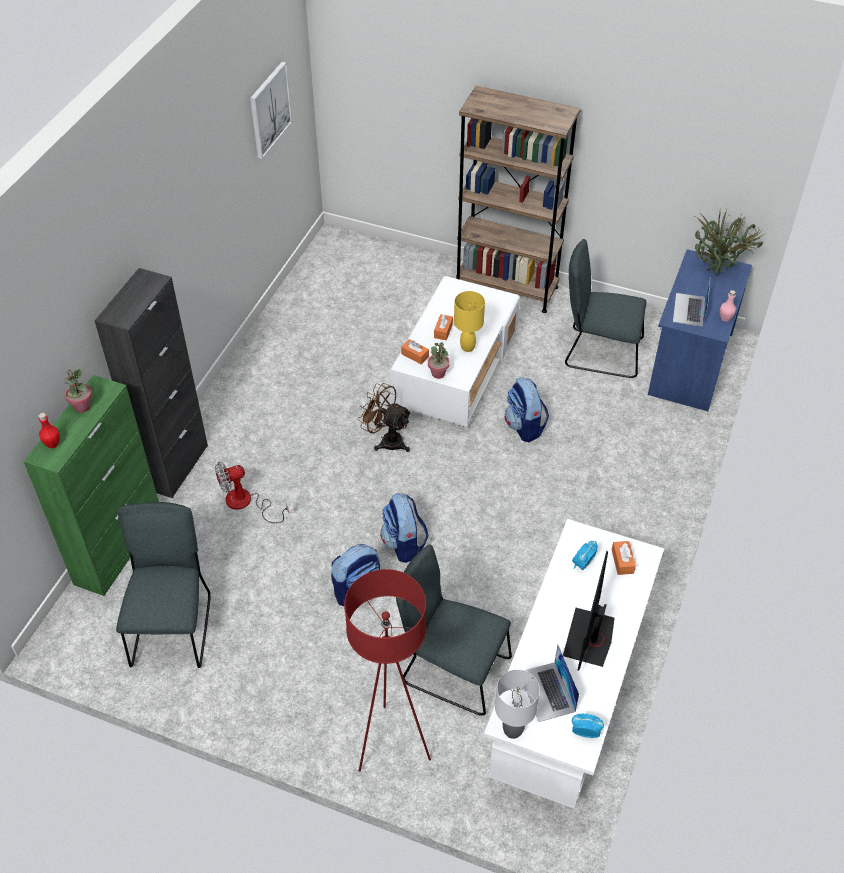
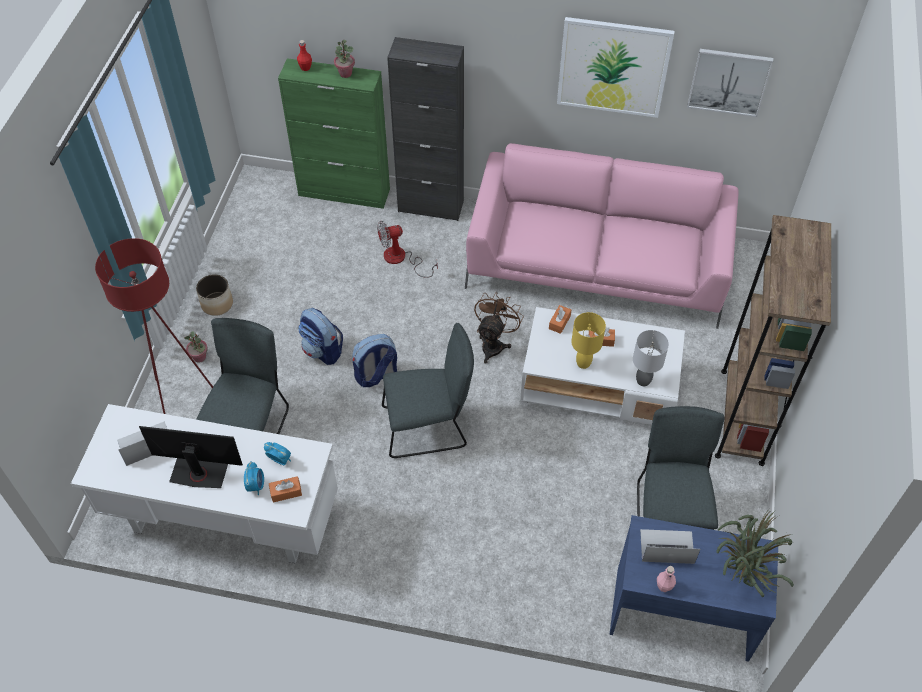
camera: 80 degrees right, 5 degrees up
(173, 627) = (274, 241): grey chair -> grey chair (428, 427)
(216, 174) = (613, 67): none -> picture
(246, 503) = (401, 259): fan -> fan turned 75 degrees counterclockwise
(256, 697) = (216, 304): none -> planter
(308, 346) = (597, 264): none -> pink sofa
(438, 373) = (540, 344): potted plant -> potted plant (200, 357)
(513, 730) = (109, 423): grey table lamp -> grey table lamp (643, 381)
(524, 426) = (539, 454): backpack -> none
(585, 732) = (106, 474): alarm clock -> alarm clock (256, 485)

